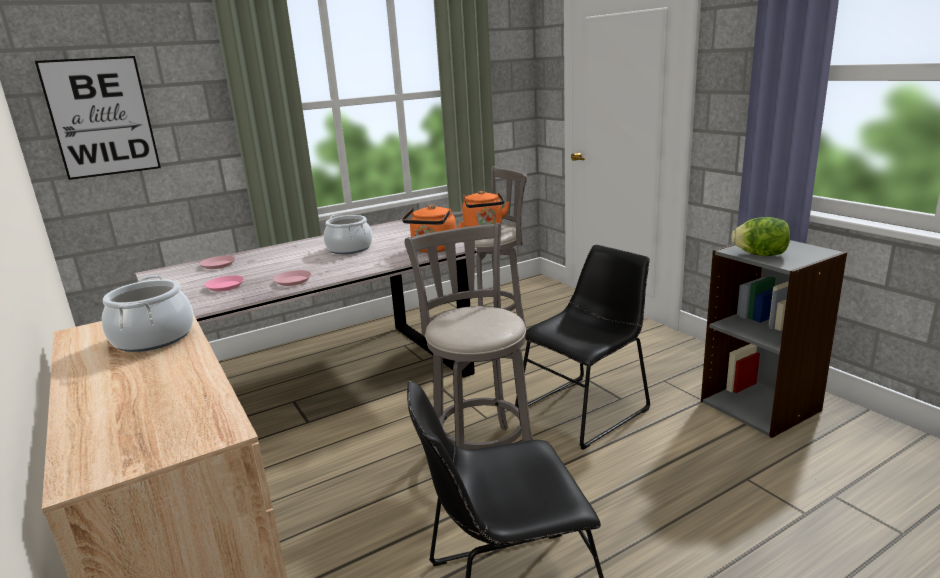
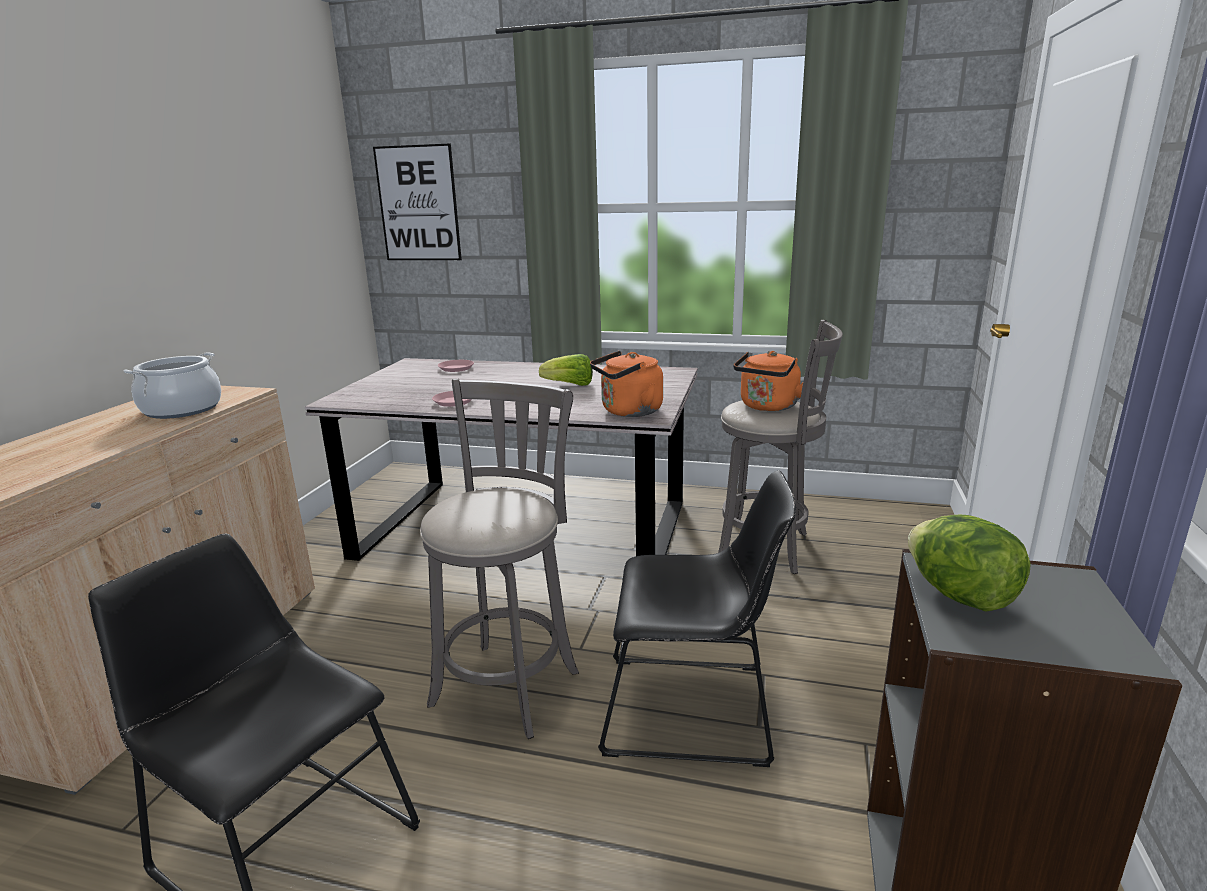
camera: 45 degrees right, 0 degrees up
(225, 286) = (411, 389): pink plate -> none
(349, 248) = (569, 385): cooking pot -> lettuce

